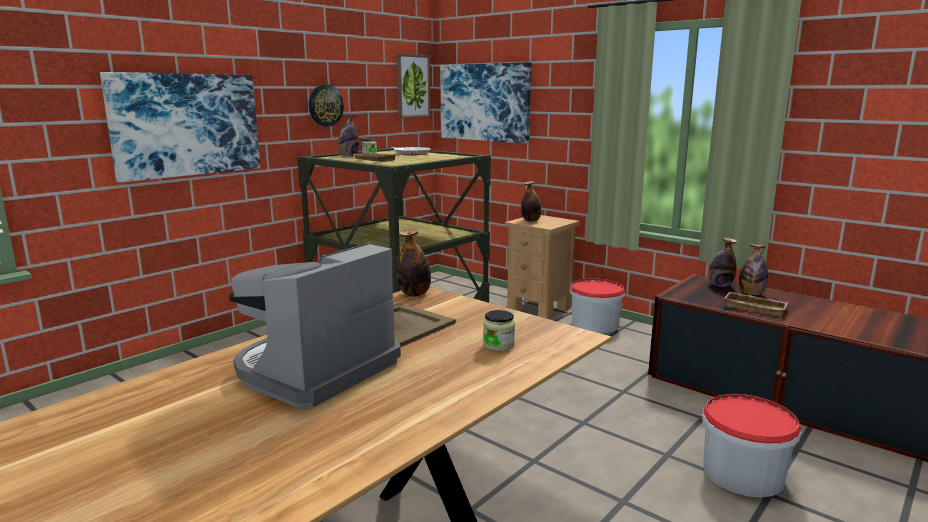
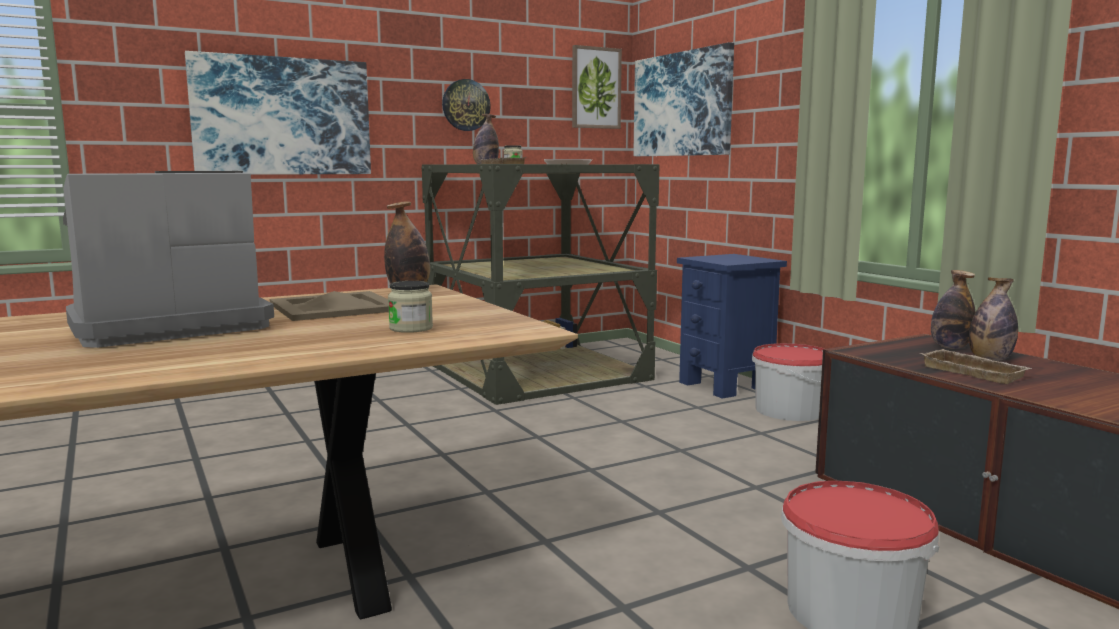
camera: 20 degrees right, 5 degrees down
(531, 221) = (715, 258): bottle -> none
(539, 309) = (725, 386): beige nightstand -> blue nightstand

